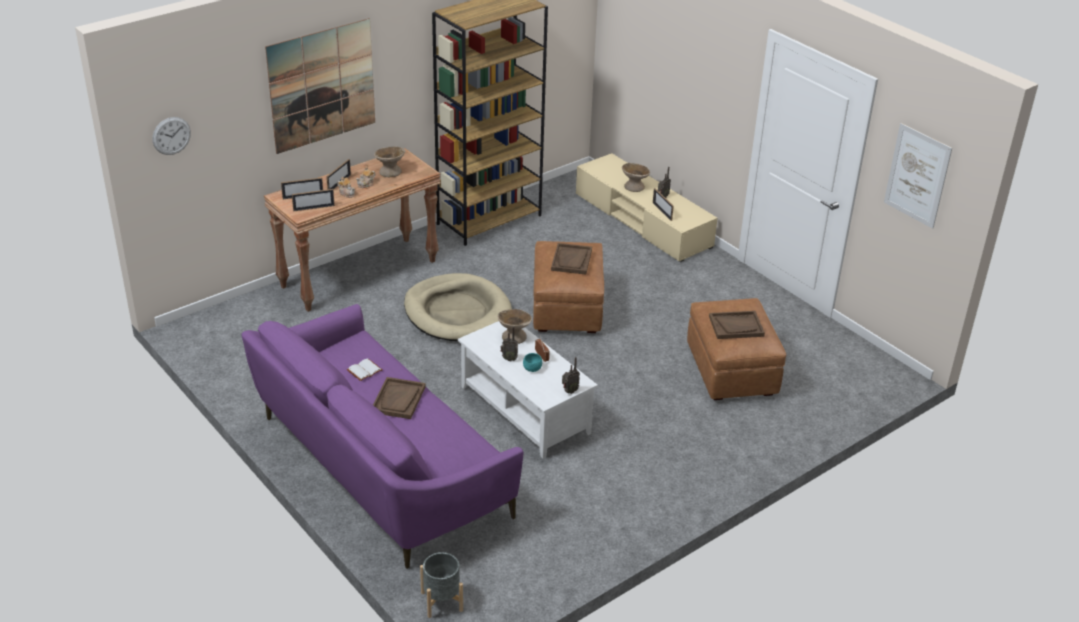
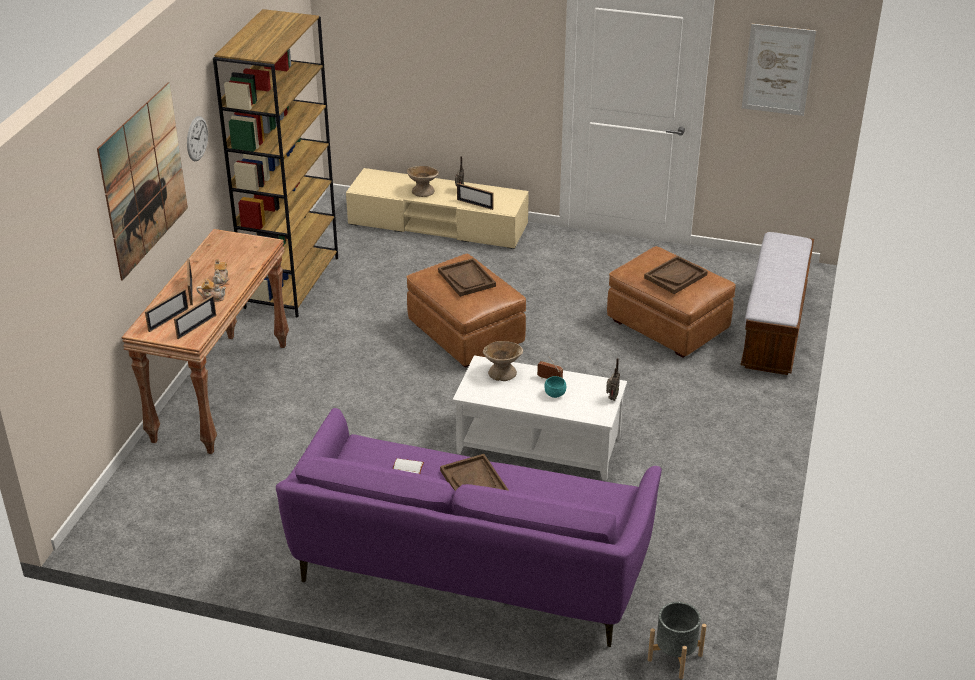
camera: 35 degrees left, 0 degrees up
(171, 136) = (37, 297): wall clock -> wall clock (197, 138)
(390, 172) = (230, 258): beige bowl -> none
(457, 312) = (367, 384): beige dog bed -> none
(509, 359) = (523, 395): radio -> none
(821, 412) = (774, 327): none -> bench

